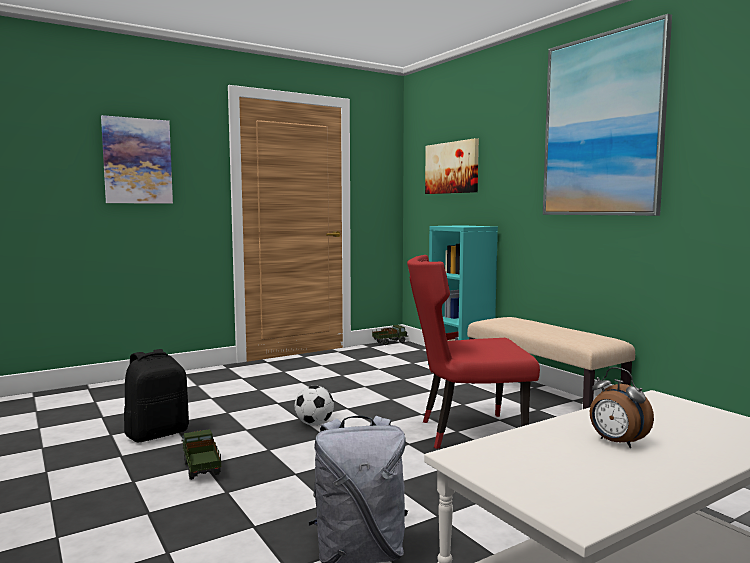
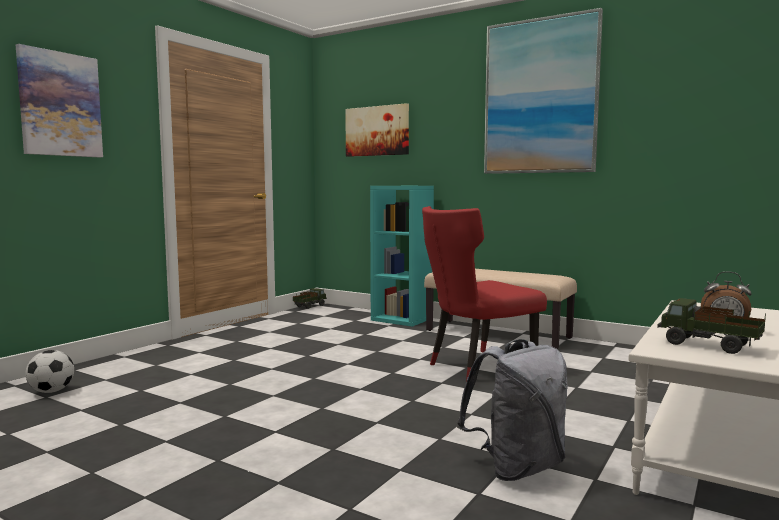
camera: 25 degrees left, 0 degrees up
(157, 433) = (178, 414): black backpack -> none
(201, 470) = (278, 436): toy truck -> toy truck (709, 346)
(314, 424) = (335, 380): football -> football (52, 391)

